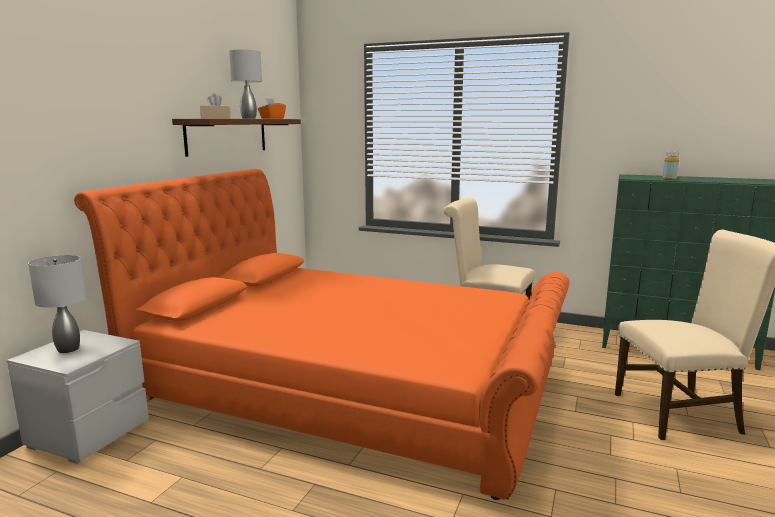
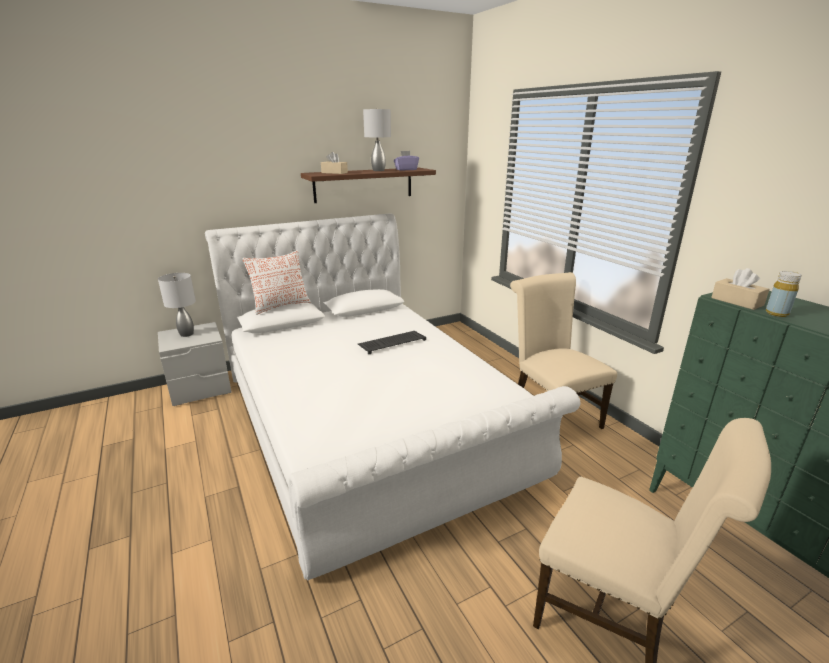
camera: 40 degrees right, 10 degrees up
(193, 283) = (281, 306): none -> white pillow
(272, 118) = (406, 169): orange tissue box -> purple tissue box
(349, 383) = (366, 418): orange bed -> white bed
(351, 291) = (392, 342): none -> keyboard
(641, 178) = (737, 301): none -> beige tissue box

